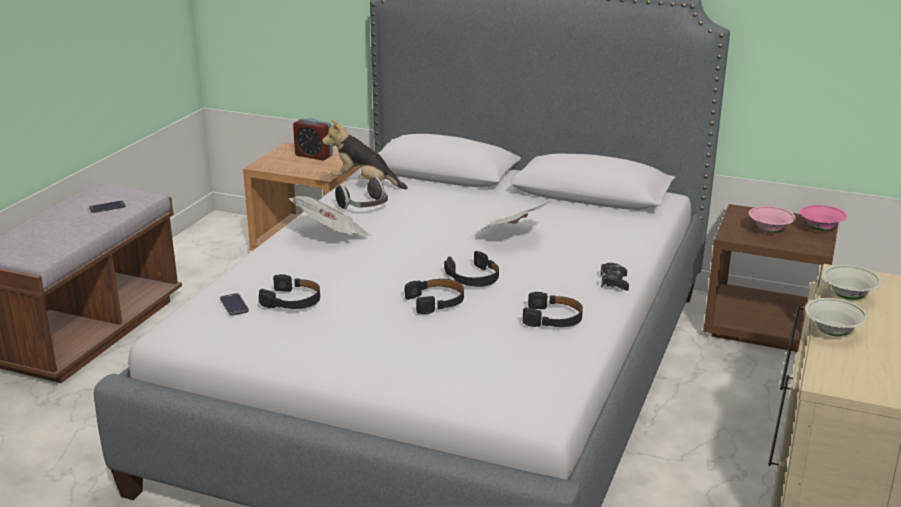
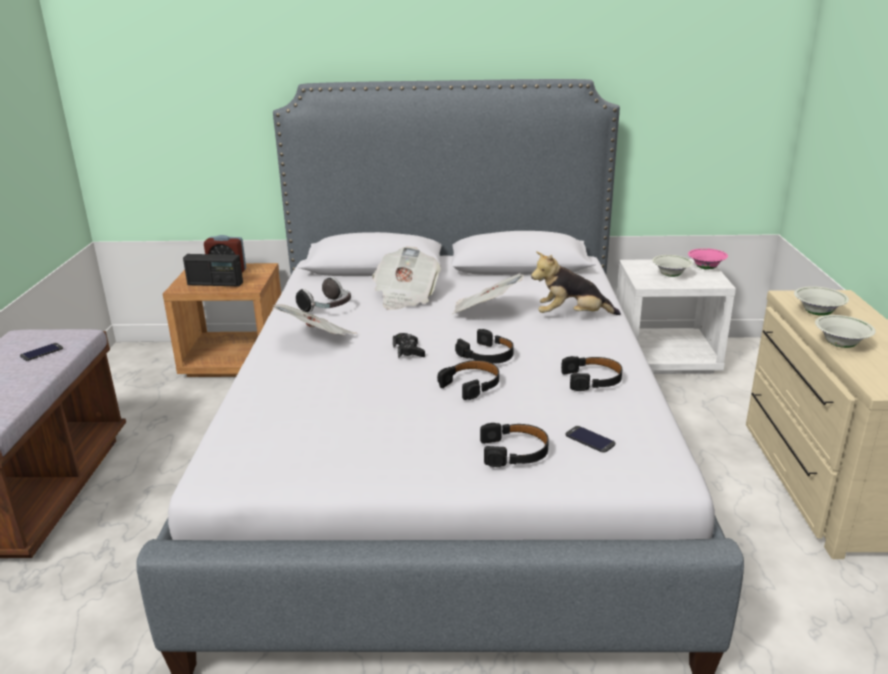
camera: 20 degrees left, 0 degrees up
(234, 305) = (268, 429): phone -> phone (590, 439)
(292, 301) = (330, 412): black headphones -> black headphones (514, 452)
(295, 166) = (215, 284): none -> radio
(364, 184) = (309, 287): plush toy -> plush toy (571, 316)
(447, 207) = (405, 296): none -> newspaper
(614, 282) = (611, 336): black game controller -> black game controller (408, 351)
(764, 326) = (665, 357): brown nightstand -> white nightstand
(769, 231) = (670, 275): pink bowl -> white bowl

